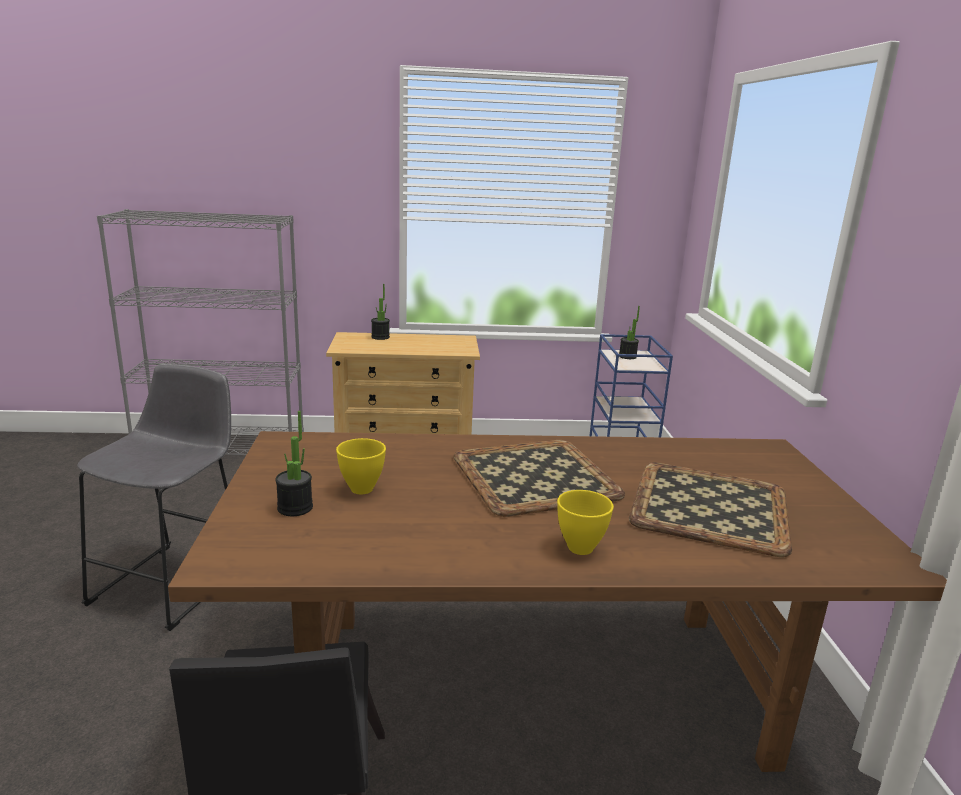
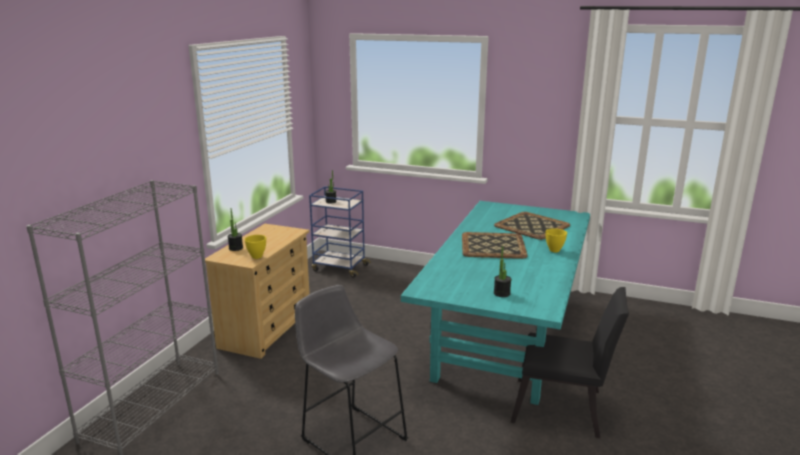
camera: 65 degrees left, 0 degrees up
(363, 489) = (489, 278): yellow bowl -> yellow bowl (257, 256)
(530, 687) = (504, 339): brown dining table -> turquoise dining table

